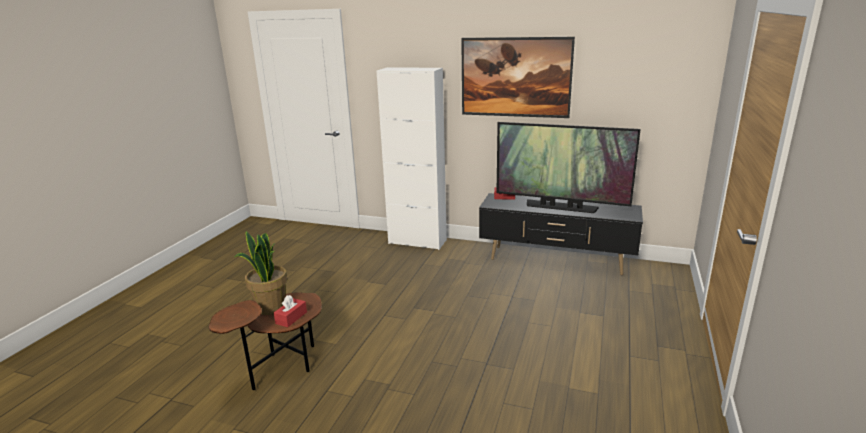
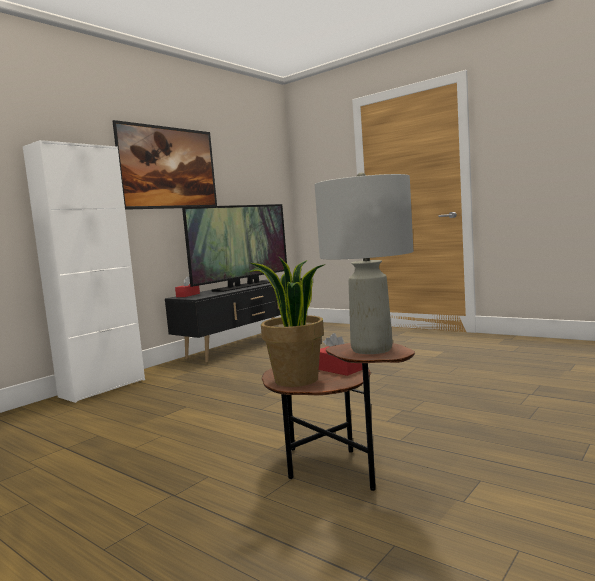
camera: 70 degrees left, 15 degrees down
(236, 315) = (371, 349): none -> grey table lamp

